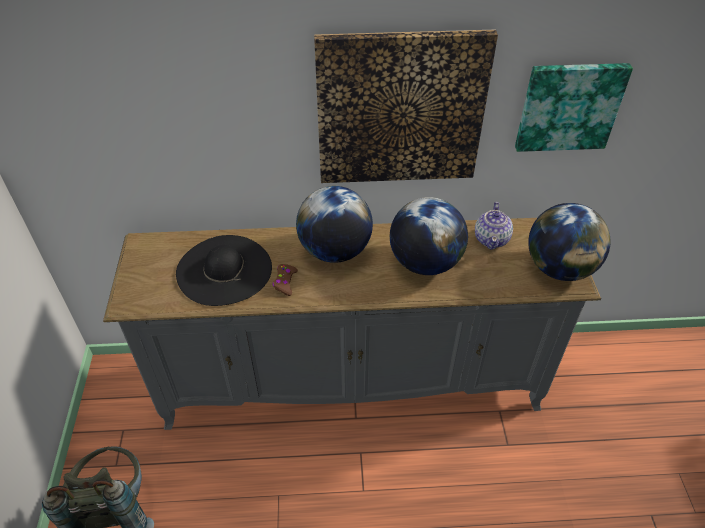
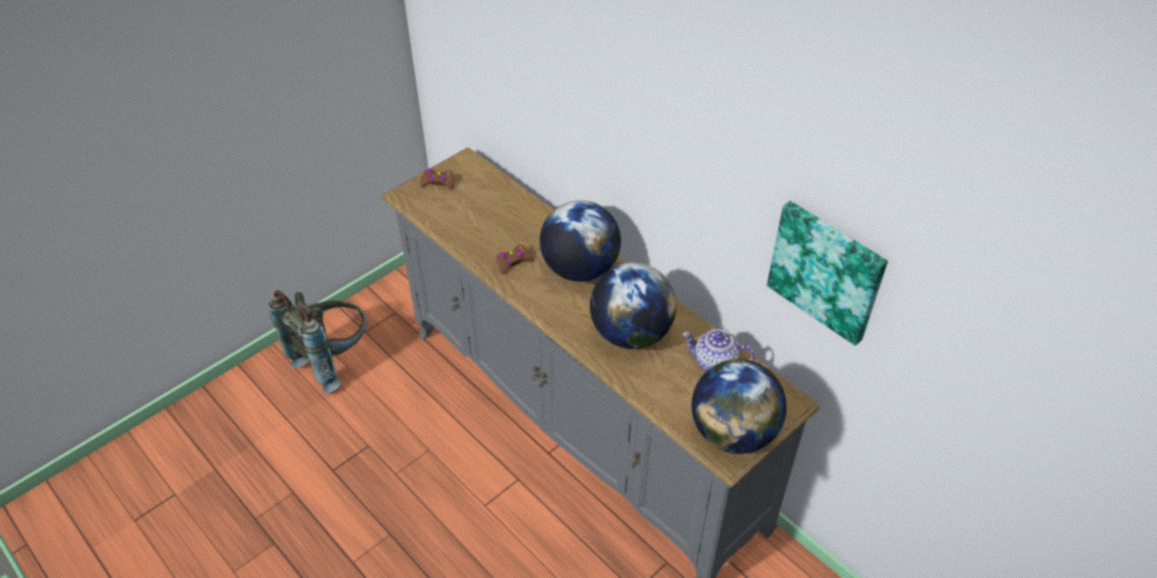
camera: 50 degrees right, 0 degrees up
(142, 274) = (438, 182): none -> brown game controller
(224, 270) = (489, 220): black hat -> none
(400, 109) = (674, 170): picture -> none
(492, 239) = (715, 363): teapot -> teapot turned 45 degrees clockwise

